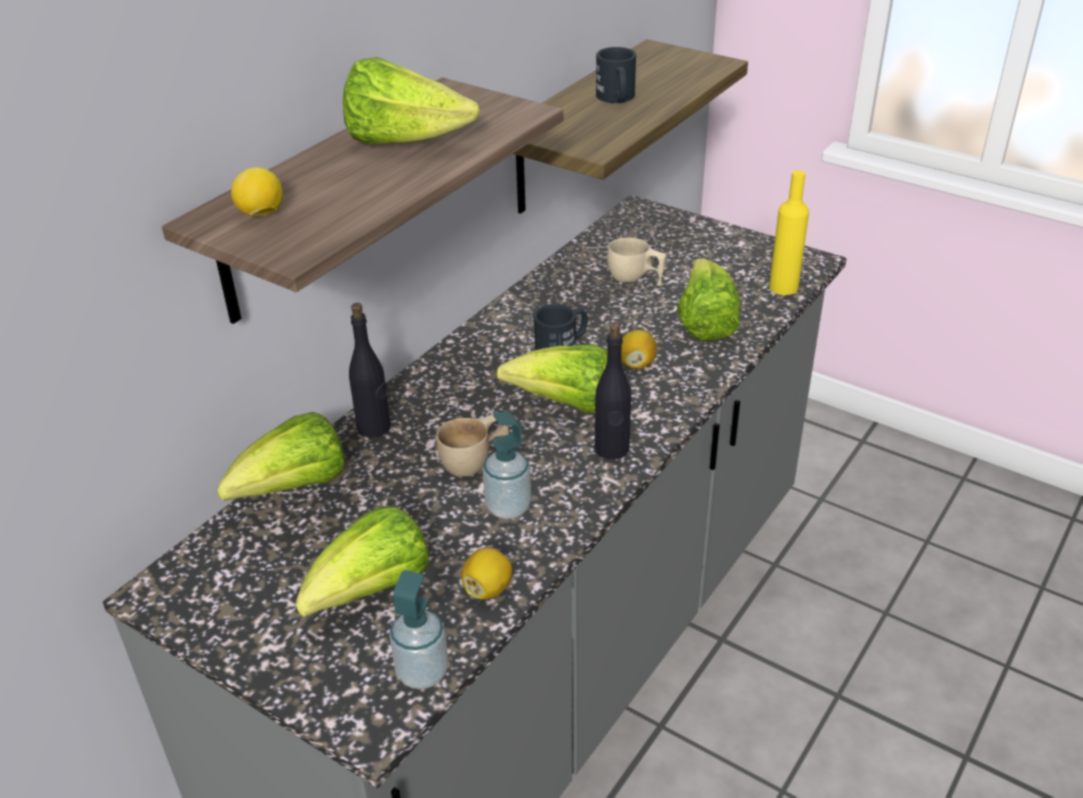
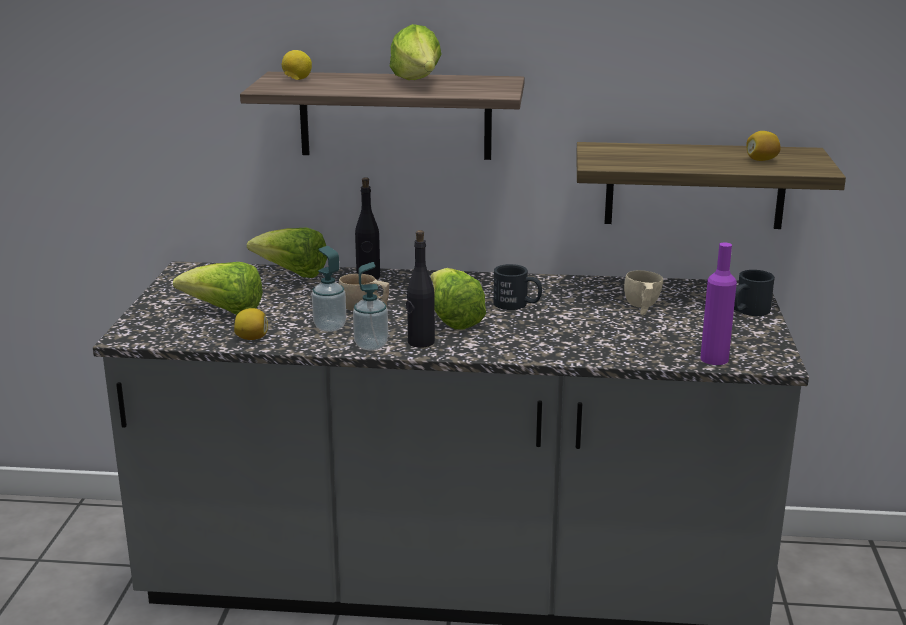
camera: 60 degrees right, 15 degrees down
(422, 672) = (172, 338): soap dispenser -> soap dispenser (371, 345)
(617, 99) = (690, 156): black mug -> black mug (748, 311)
(636, 363) = (530, 329): lemon -> lemon (761, 160)
(705, 322) = (616, 341): lettuce -> none
(783, 287) = (714, 359): yellow bottle -> purple bottle

